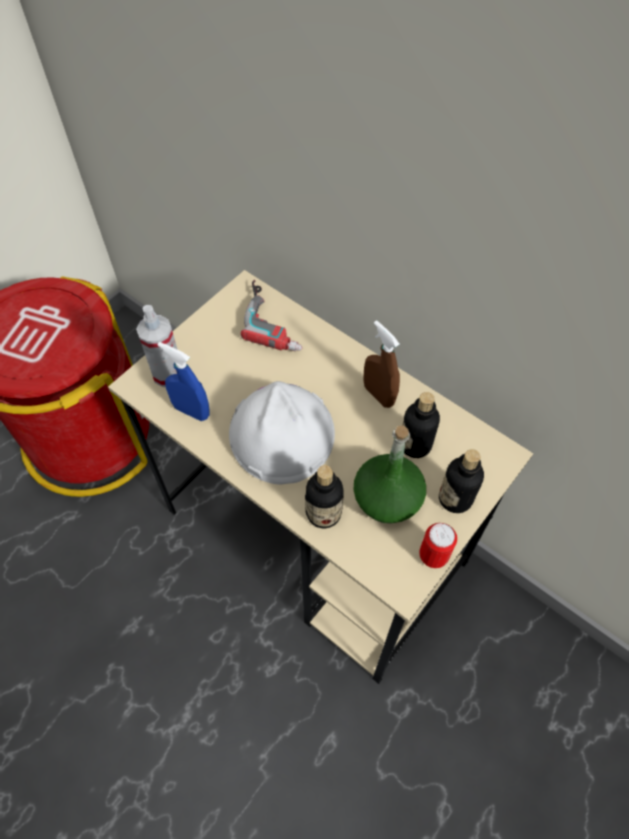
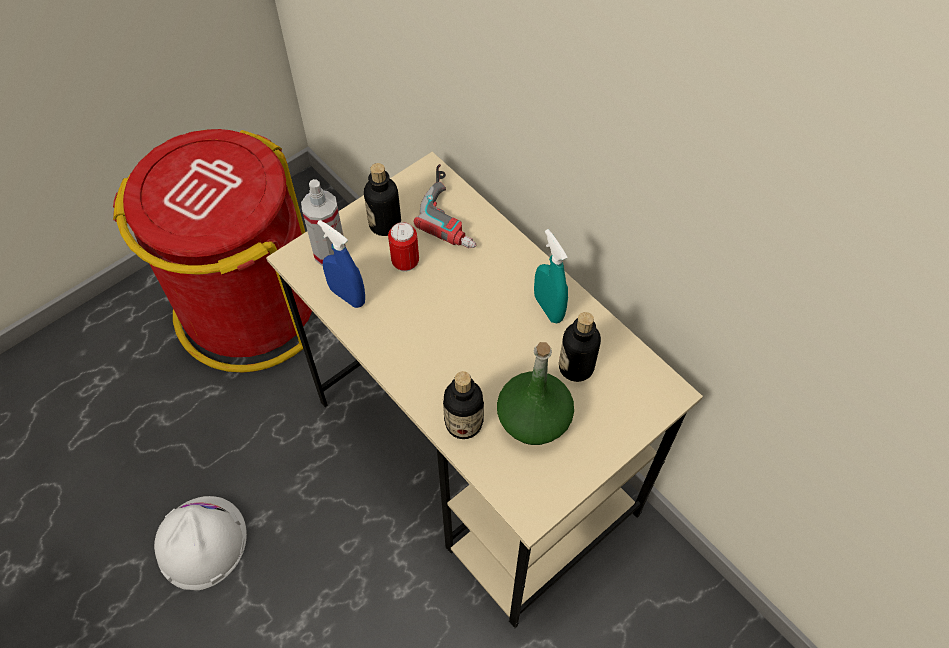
camera: 10 degrees right, 0 degrees up
(281, 433) = (436, 333): white hard hat -> white hard hat (201, 542)
(378, 395) = (548, 308): brown spray bottle -> turquoise spray bottle
(433, 556) = (569, 486): can -> can (405, 262)
(455, 498) = (606, 430): bottle -> bottle (385, 224)

